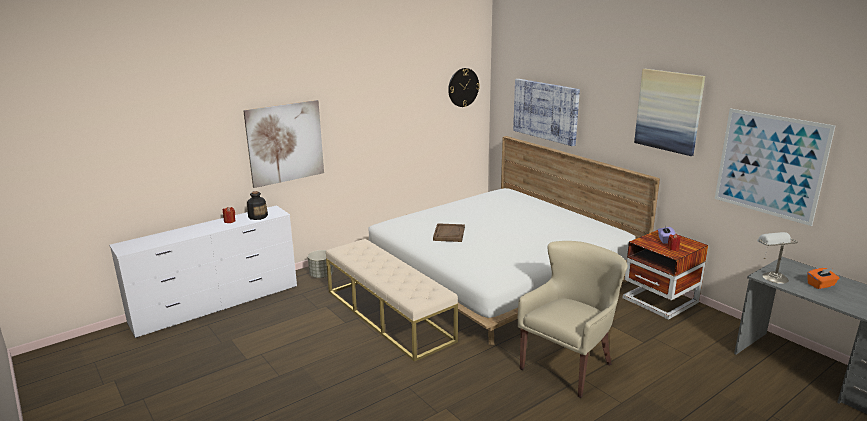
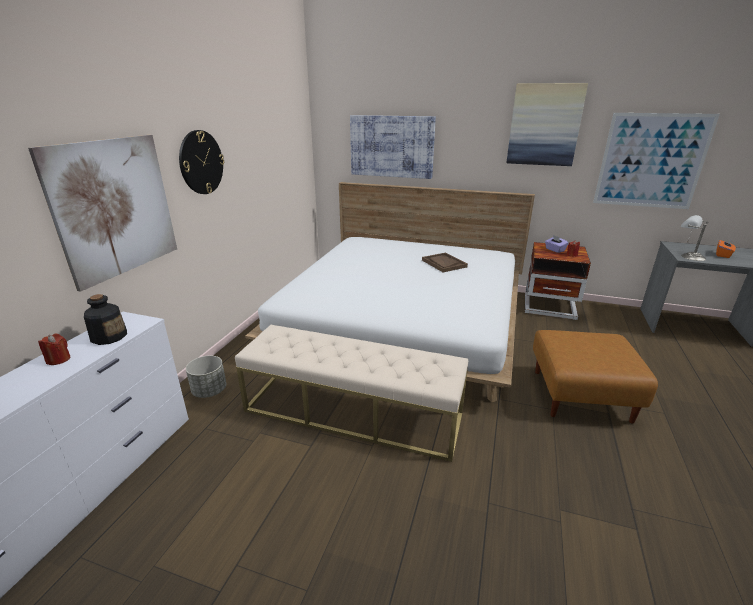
camera: 35 degrees left, 5 degrees up
(449, 234) = (370, 291): brown tray -> brown tray (443, 263)
(463, 87) = (293, 129): wall clock -> wall clock (201, 162)
(568, 366) = (581, 395): beige armchair -> brown ottoman

